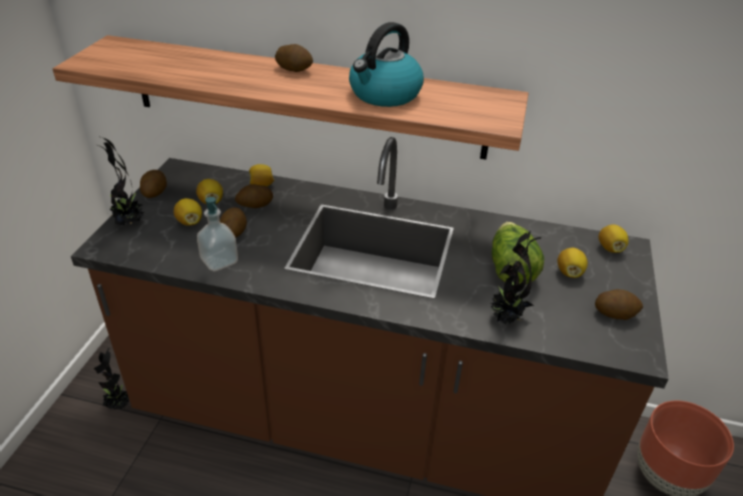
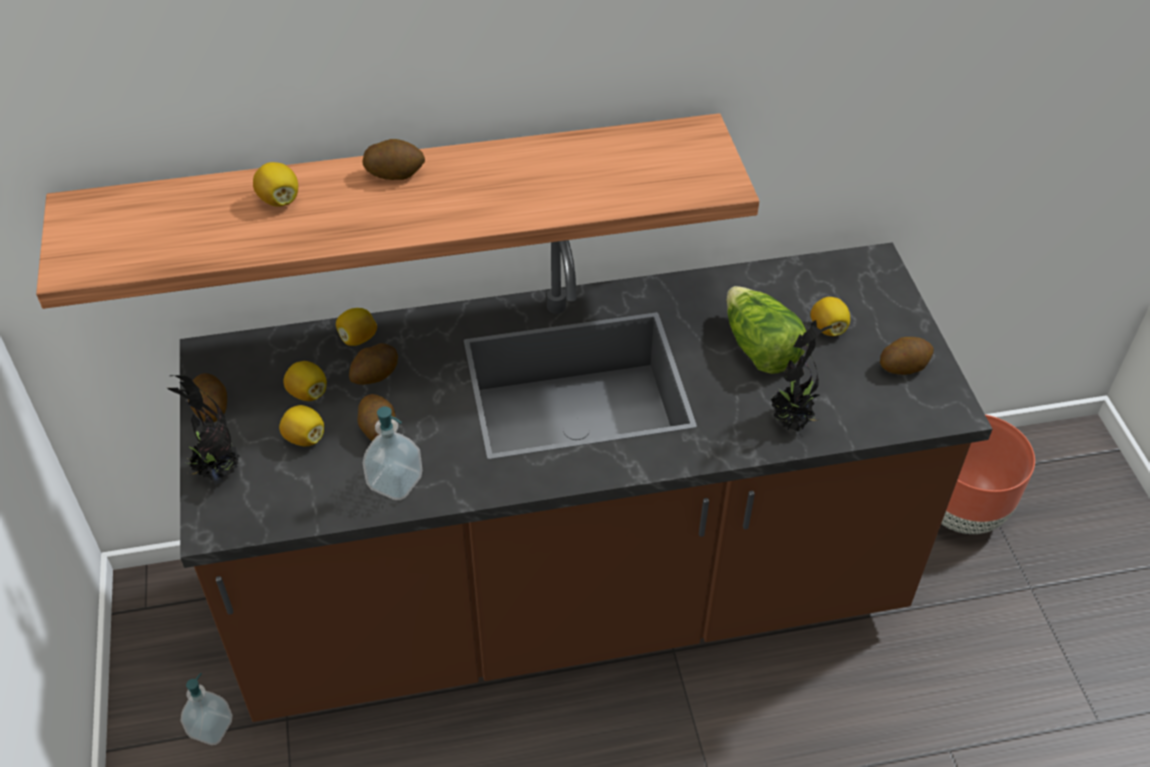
camera: 25 degrees left, 10 degrees up
(119, 405) = (211, 727): potted plant -> soap dispenser
(384, 94) = (550, 181): kettle -> none
(610, 248) = (856, 274): lemon -> lemon (279, 199)

